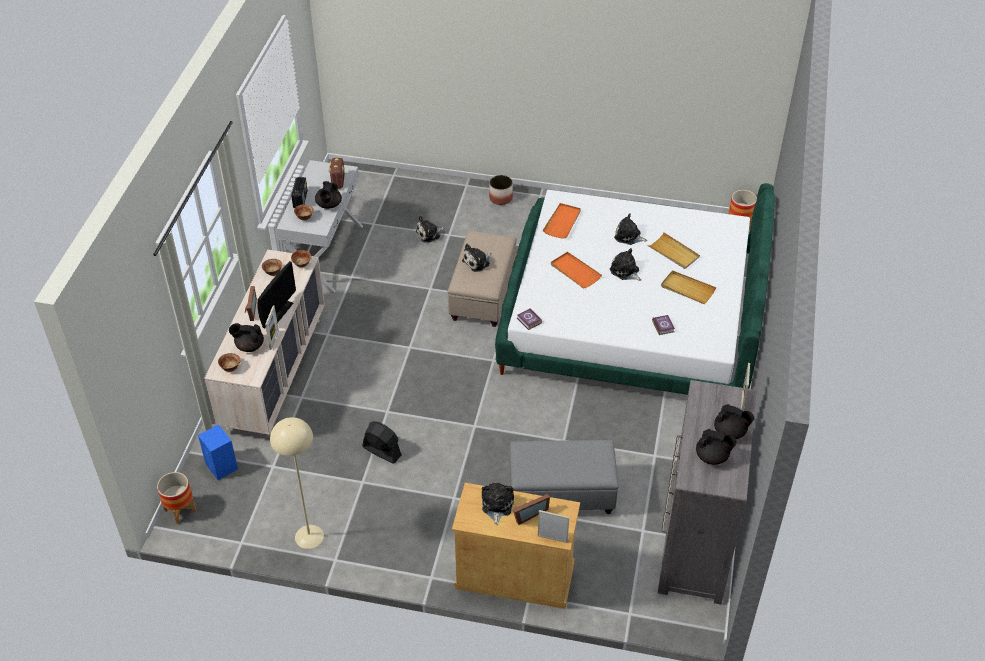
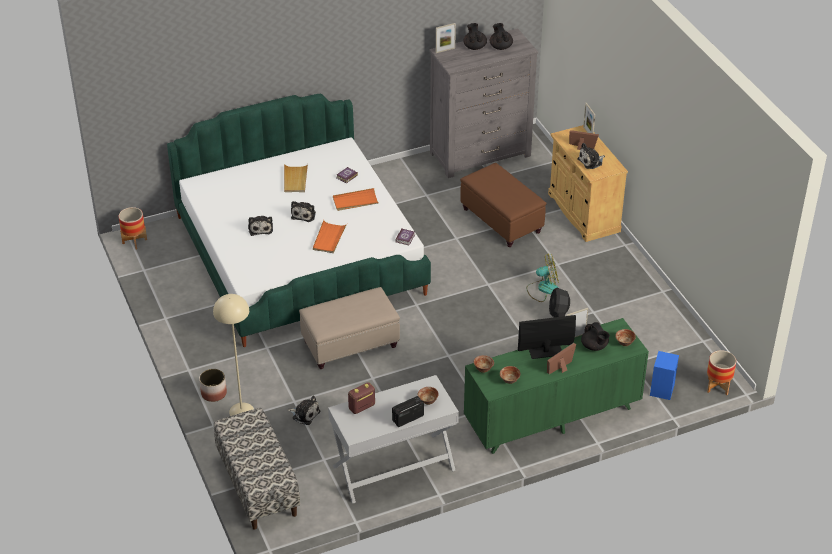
camera: 125 degrees left, 5 degrees down
(274, 372) = (552, 416): beige dresser -> green dresser
(309, 536) = (661, 312): beige floor lamp -> beige floor lamp (241, 411)
(329, 205) = (397, 395): black teapot -> none
(384, 182) = (257, 485): none -> bench
(429, 463) = (543, 289): none -> fan
(477, 262) = (353, 313): plush toy -> none
(560, 494) = (502, 221): grey ottoman -> brown ottoman
(562, 222) = (275, 269): orange tray -> orange tray (355, 201)
(673, 252) = (259, 200): beige tray -> none

